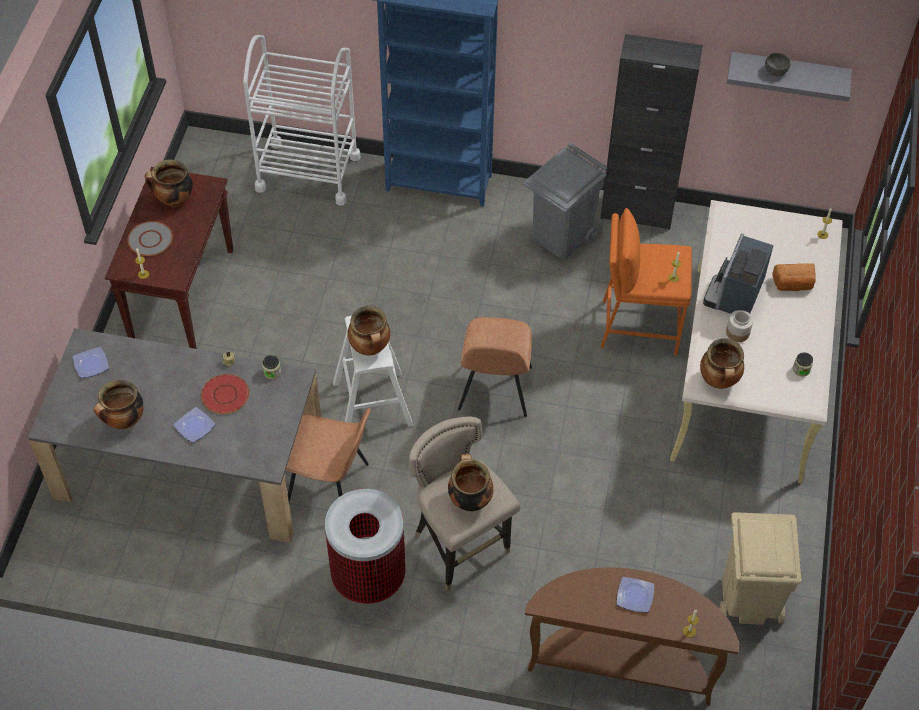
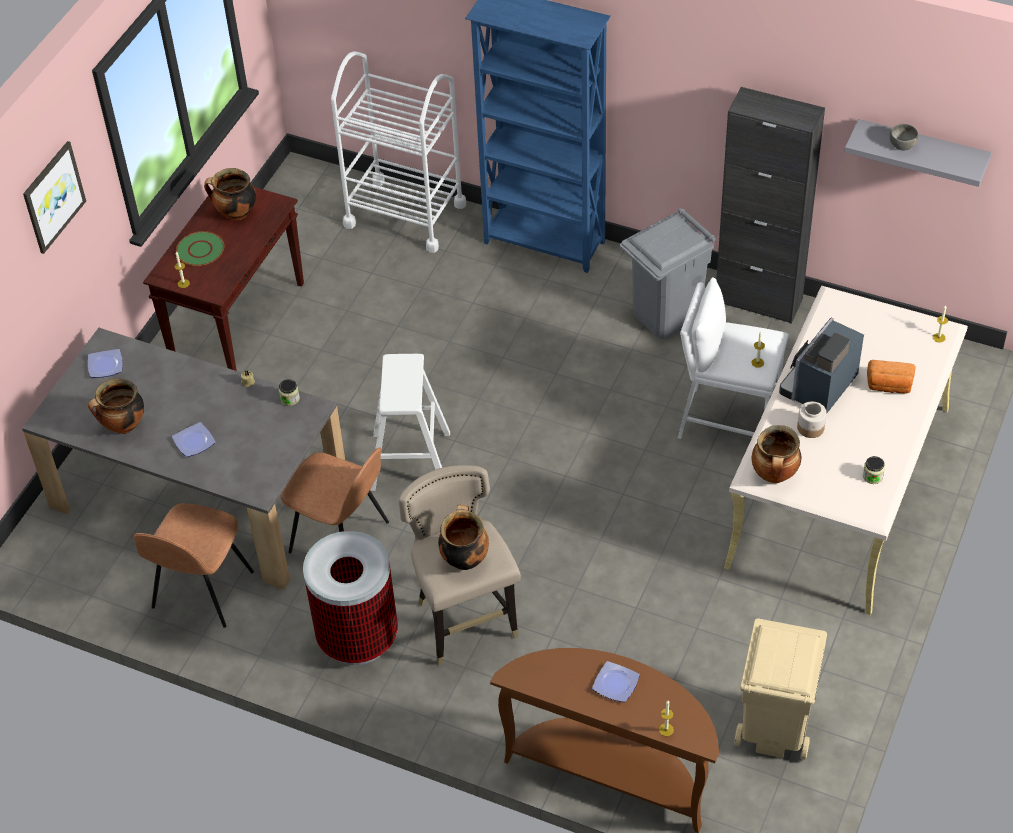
camera: 15 degrees right, 5 degrees down
(27, 219) = (53, 196): none -> picture
(150, 239) = (200, 250): grey plate -> green plate
(225, 395) = (234, 415): red plate -> none
(370, 348) = (401, 389): cooking pot -> none
(494, 390) = (547, 466): brown chair -> brown chair (201, 592)
(639, 326) = (727, 421): orange stool -> white stool

